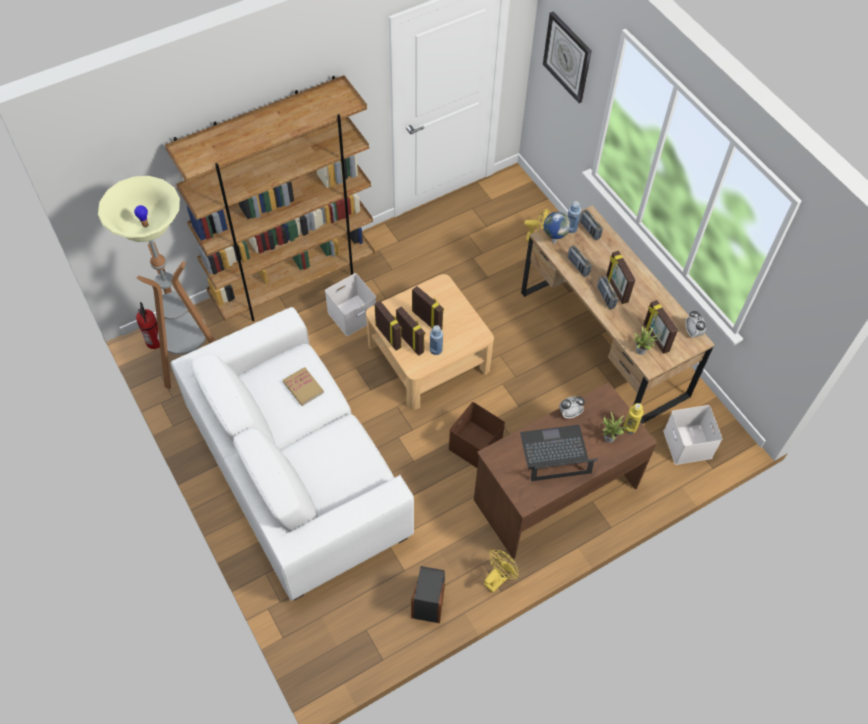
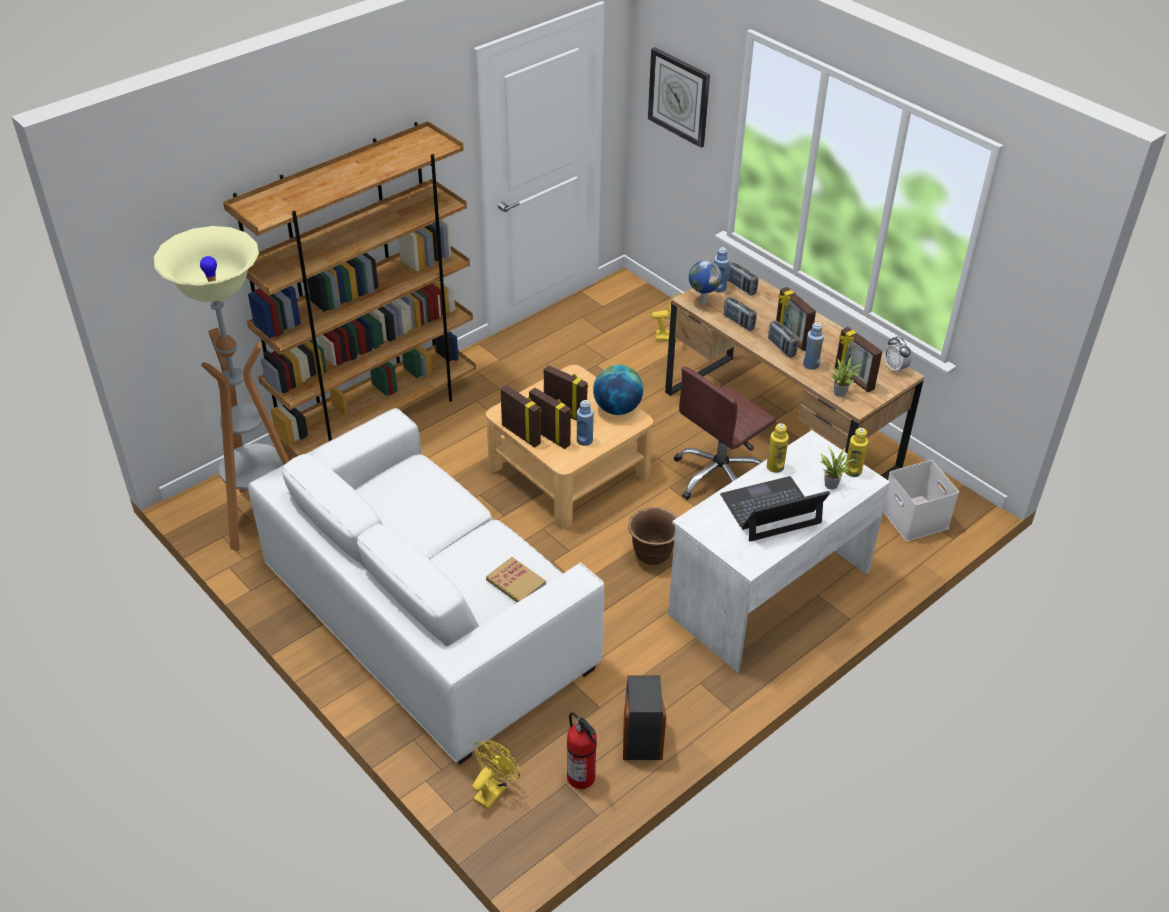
camera: 10 degrees left, 15 degrees down
(155, 342) = (208, 502): fire extinguisher -> fire extinguisher (582, 777)
(303, 387) = (426, 497): book -> book (516, 582)
(352, 314) = (460, 440): white storage box -> none
(468, 323) = (617, 408): none -> globe
(475, 444) = (652, 554): brown storage box -> brown planter
(498, 578) = (724, 696): yellow fan -> yellow fan (493, 790)
(543, 380) = (719, 476): none -> brown office chair
(554, 493) = (768, 592): brown desk -> white desk
(569, 413) = (775, 467): alarm clock -> yellow bottle
(625, 318) = (811, 365): none -> blue bottle

